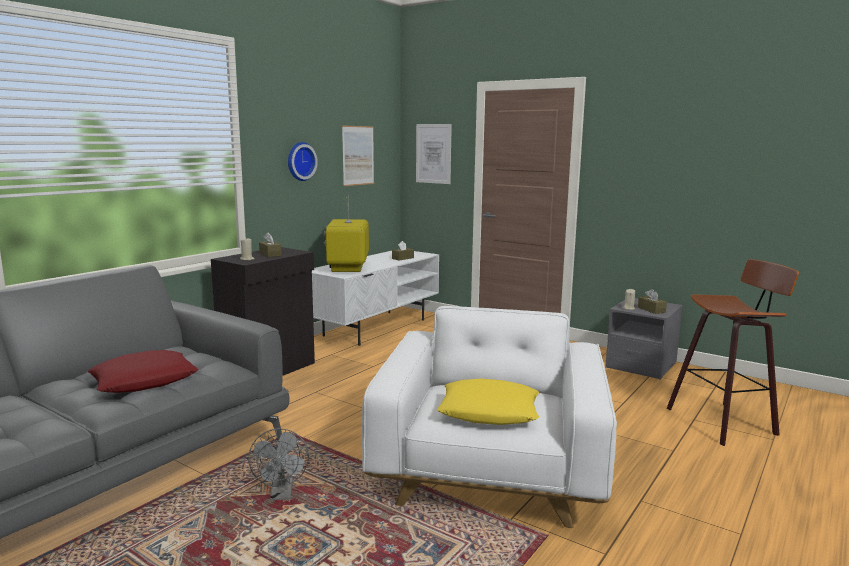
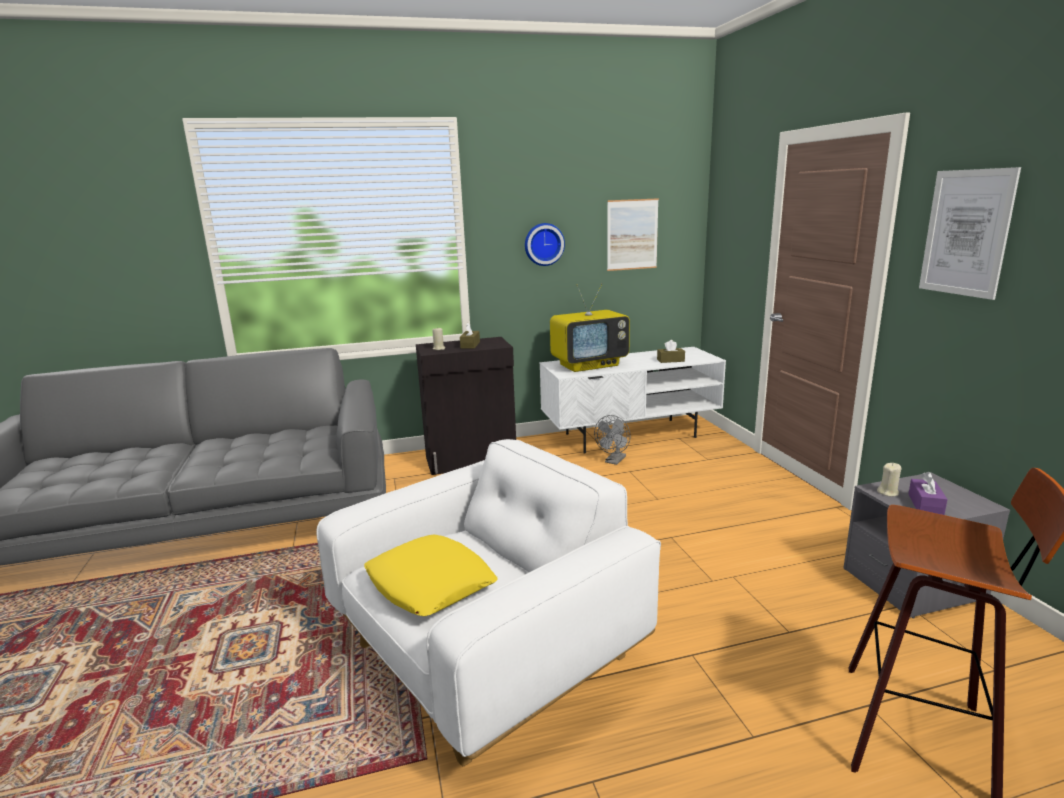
camera: 40 degrees right, 5 degrees up
(144, 380) = (256, 453): red pillow -> none
(282, 495) = (307, 590): grey fan -> grey fan (614, 461)
(348, 267) = (589, 365): television -> television turned 150 degrees counterclockwise
(433, 153) = (733, 231): picture -> picture (966, 233)
(651, 310) = (925, 505): brown tissue box -> purple tissue box

